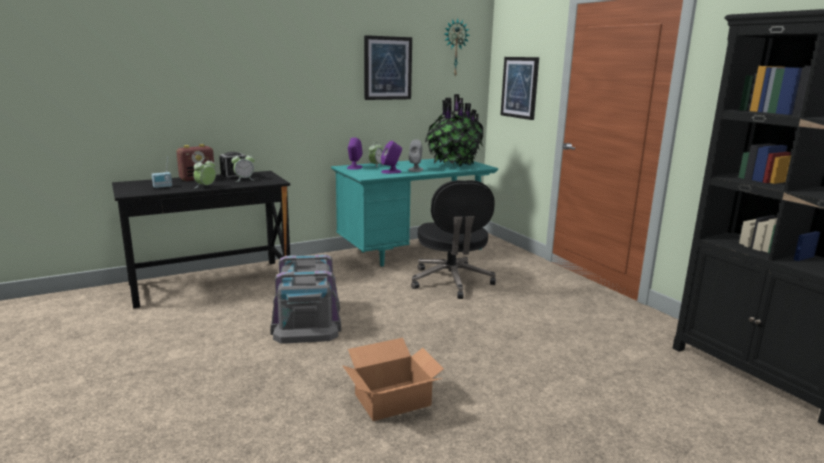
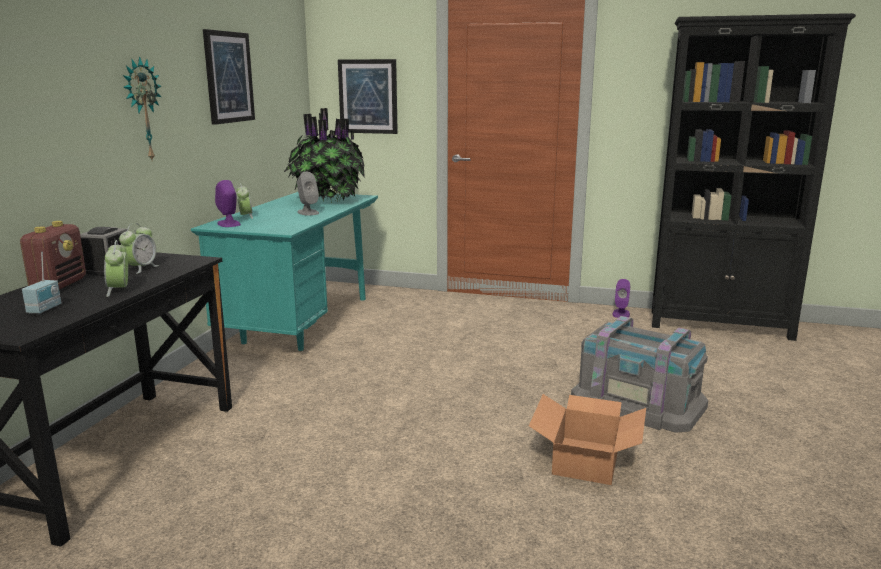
camera: 45 degrees left, 0 degrees up
(306, 320) = (349, 437): grey storage box -> grey storage box (637, 402)
(391, 172) = (290, 220): purple speaker -> purple speaker (621, 314)
(451, 282) = (406, 339): black office chair -> none
(455, 48) = (281, 48): wall clock -> wall clock (142, 110)

